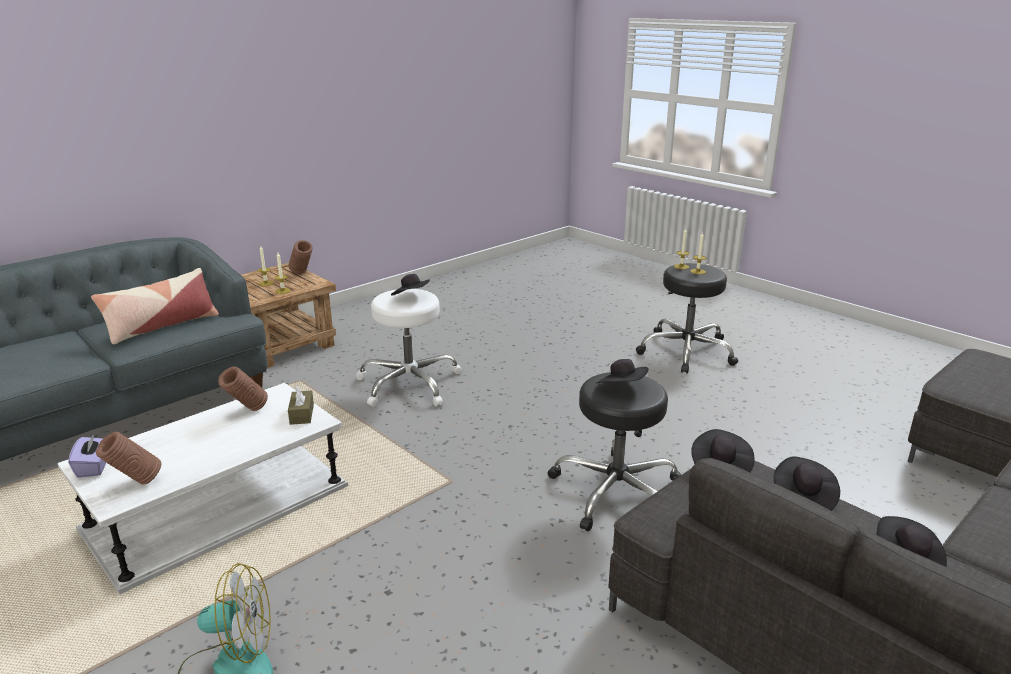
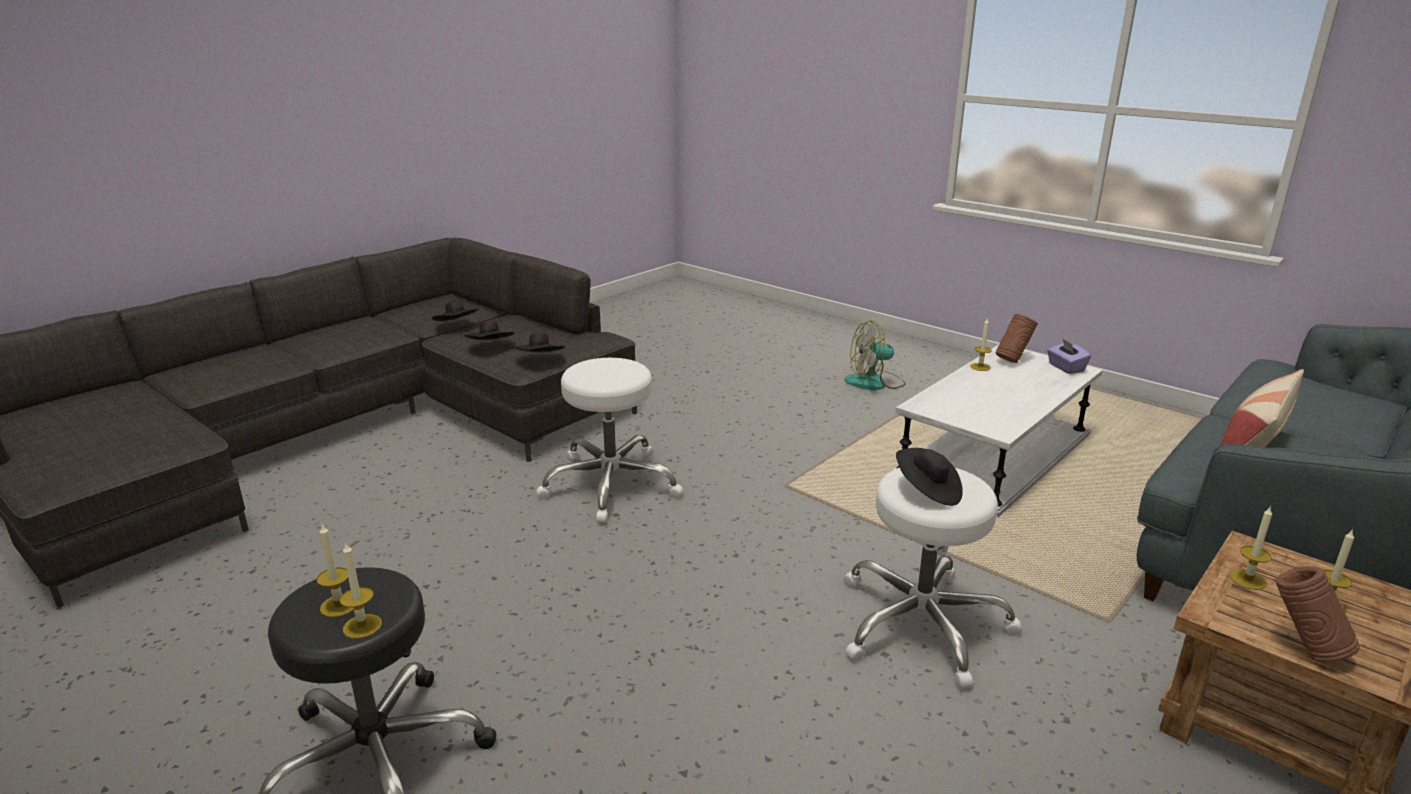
camera: 175 degrees right, 0 degrees up
(189, 473) = (980, 367): none -> candle
(247, 411) = (1004, 411): brown vase -> none
(302, 414) = (944, 411): brown tissue box -> none
(617, 492) = (610, 484): black stool -> white stool
(622, 388) = (607, 372): black hat -> none

